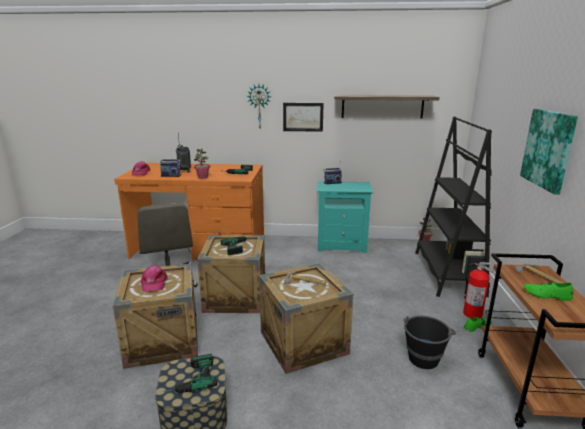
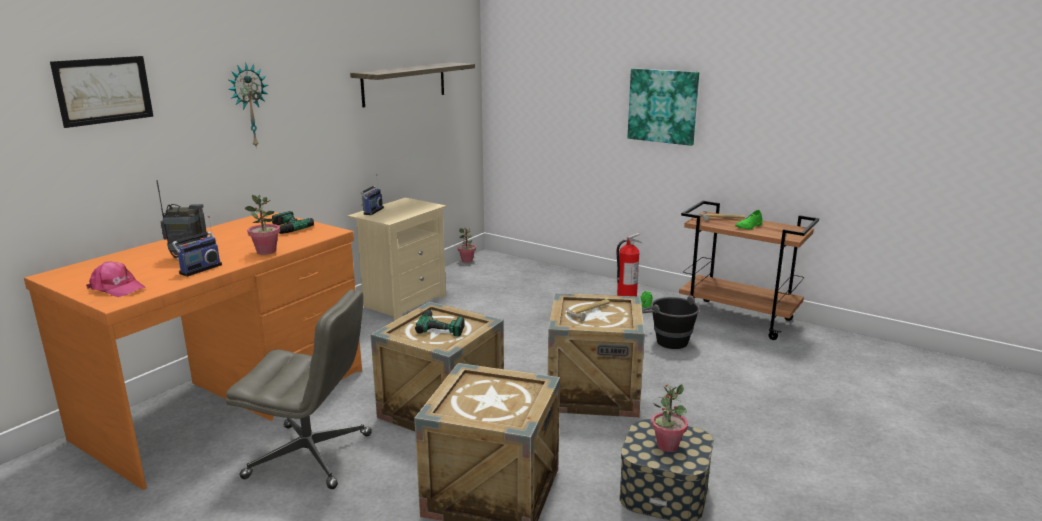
camera: 60 degrees left, 0 degrees up
(153, 283) = (487, 400): pink cap -> none
(190, 379) = (667, 445): power drill -> potted plant
(303, 117) = (314, 114): picture -> picture (104, 90)
(342, 245) = (403, 301): turquoise nightstand -> beige nightstand
(447, 273) = (546, 277): black bookcase -> none

